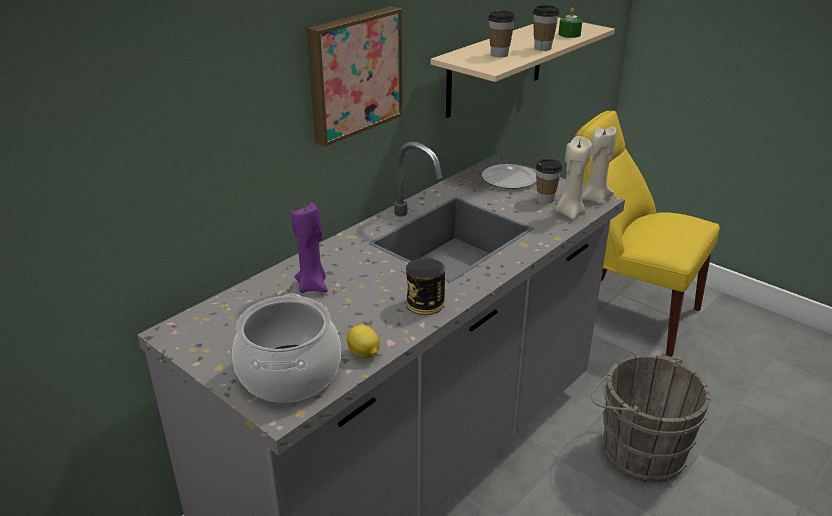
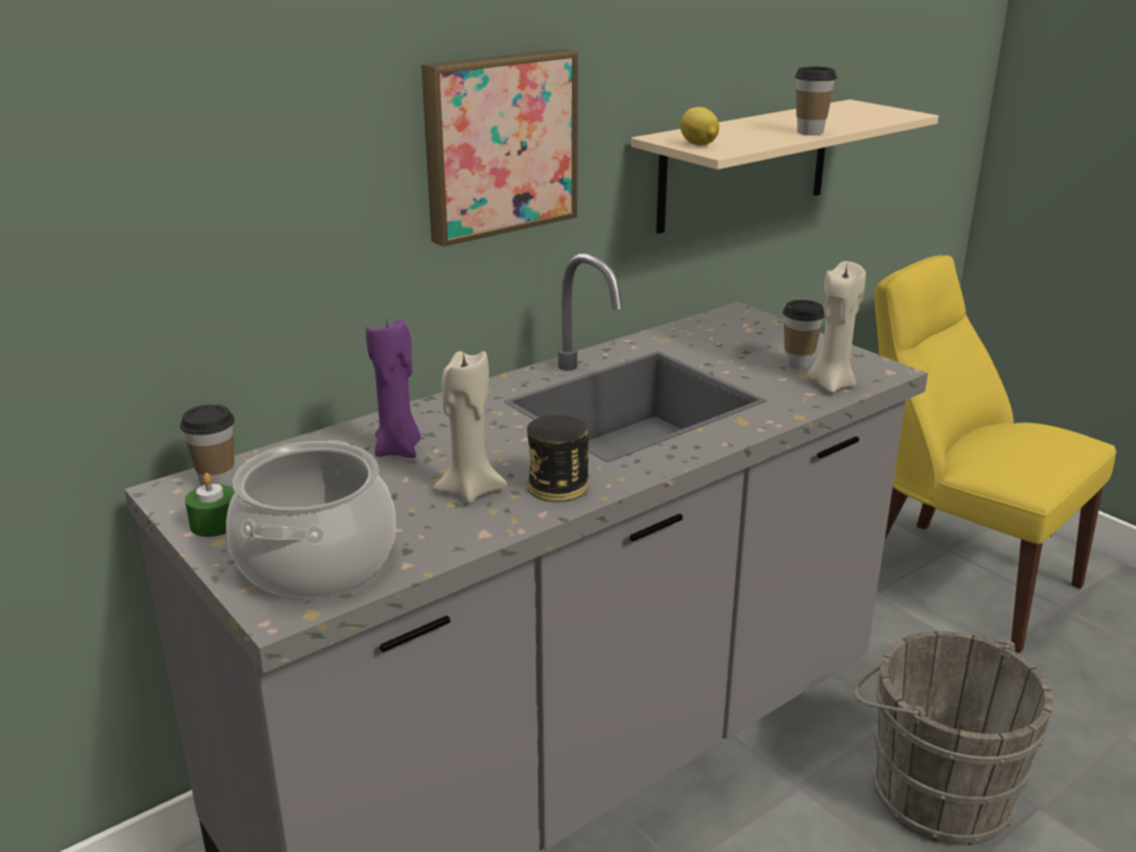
camera: 10 degrees right, 5 degrees down
(364, 354) = (438, 545): lemon -> lemon (699, 145)
(499, 54) = (737, 137): cup -> cup (217, 482)
(510, 179) = (752, 334): plate -> none
(569, 34) = (861, 119): green candle -> green candle (215, 524)
(594, 198) = (878, 368): beige candle -> beige candle (470, 490)

